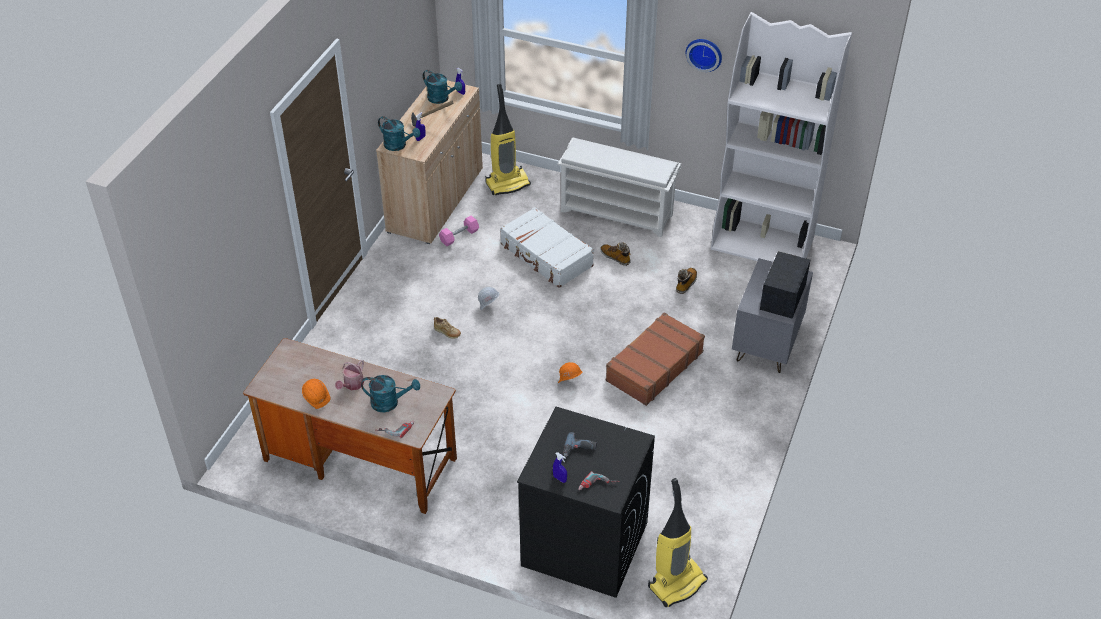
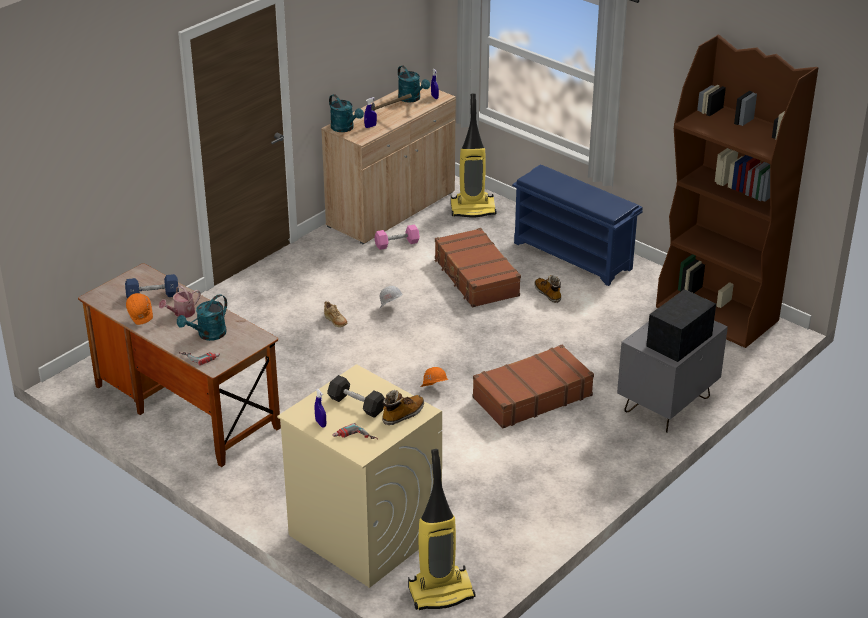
camera: 20 degrees right, 10 degrees down
(314, 372) = (153, 295): none -> blue dumbbell
(390, 403) = (208, 335): turquoise watering can -> turquoise watering can turned 105 degrees clockwise
(546, 256) = (475, 278): white suitcase -> brown suitcase
(579, 450) = (356, 404): power drill -> black dumbbell
(583, 544) = (364, 532): black washing machine -> beige washing machine
(618, 212) = (574, 256): white shoe rack -> blue shoe rack
(686, 283) = (610, 332): boot -> boot (403, 415)
(704, 53) = (674, 81): wall clock -> none
(763, 244) = (718, 314): white bookcase -> brown bookcase

